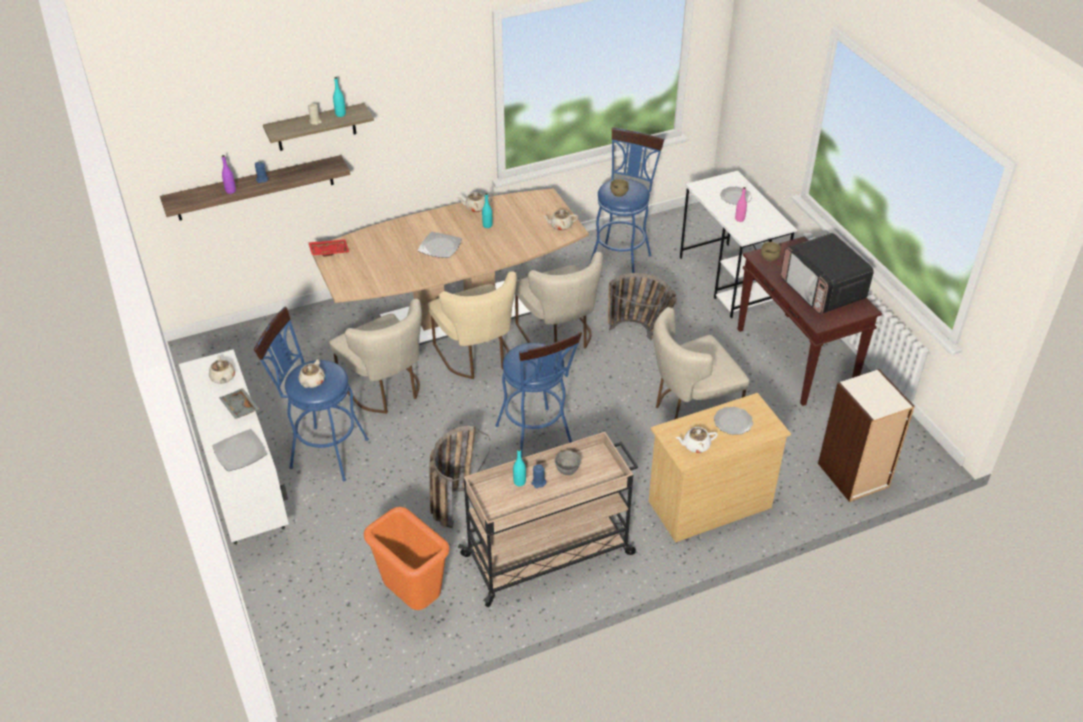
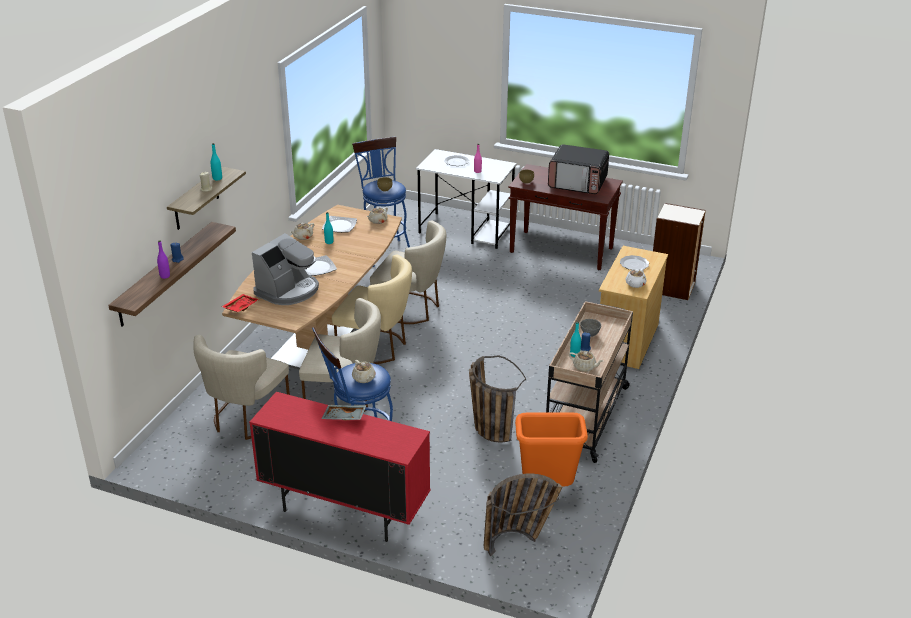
camera: 45 degrees left, 10 degrees down
(223, 378) = (300, 409): beige teapot -> beige teapot (584, 367)
(240, 452) = (390, 437): plate -> plate (340, 226)
(245, 493) = (344, 511): white cabinet -> red cabinet
(385, 257) = (288, 290): none -> coffee machine
(537, 439) = (486, 367): blue stool -> none
(641, 333) = (458, 282): basket -> basket (519, 540)
(690, 410) = (546, 304): beige chair -> beige chair (245, 419)

